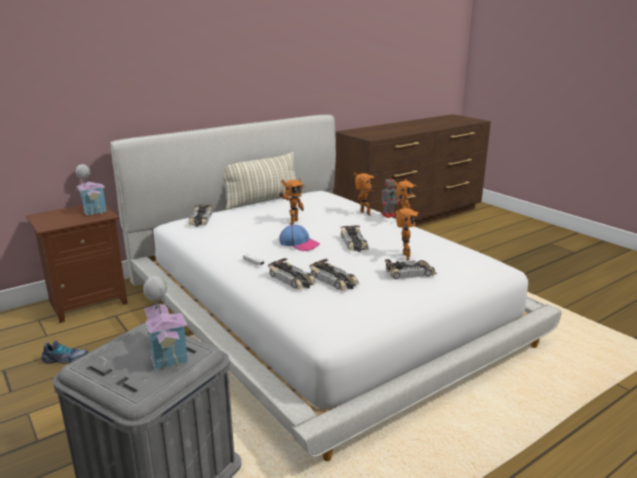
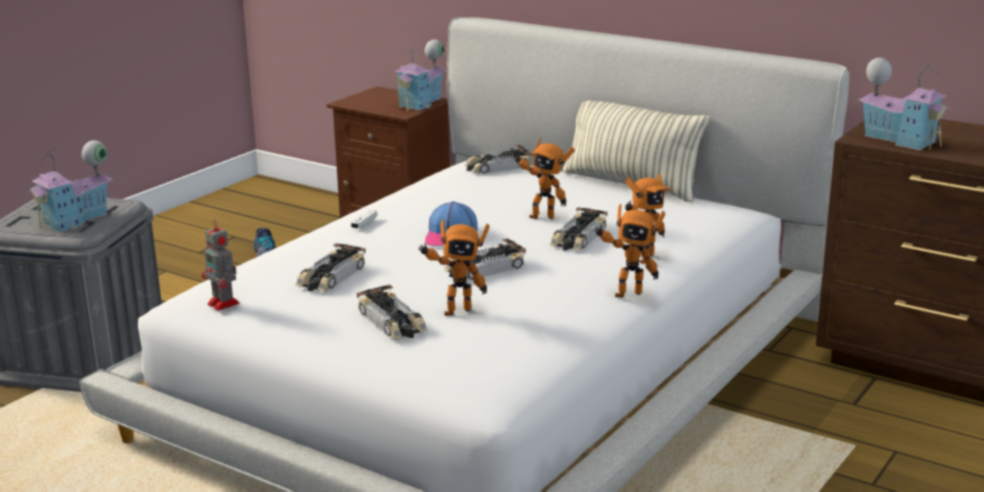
camera: 70 degrees right, 0 degrees up
(292, 280) = (320, 254): toy car -> toy car (578, 238)
(377, 135) = (900, 140): none -> toy house
(389, 215) = (662, 278): toy robot -> toy robot (224, 304)

